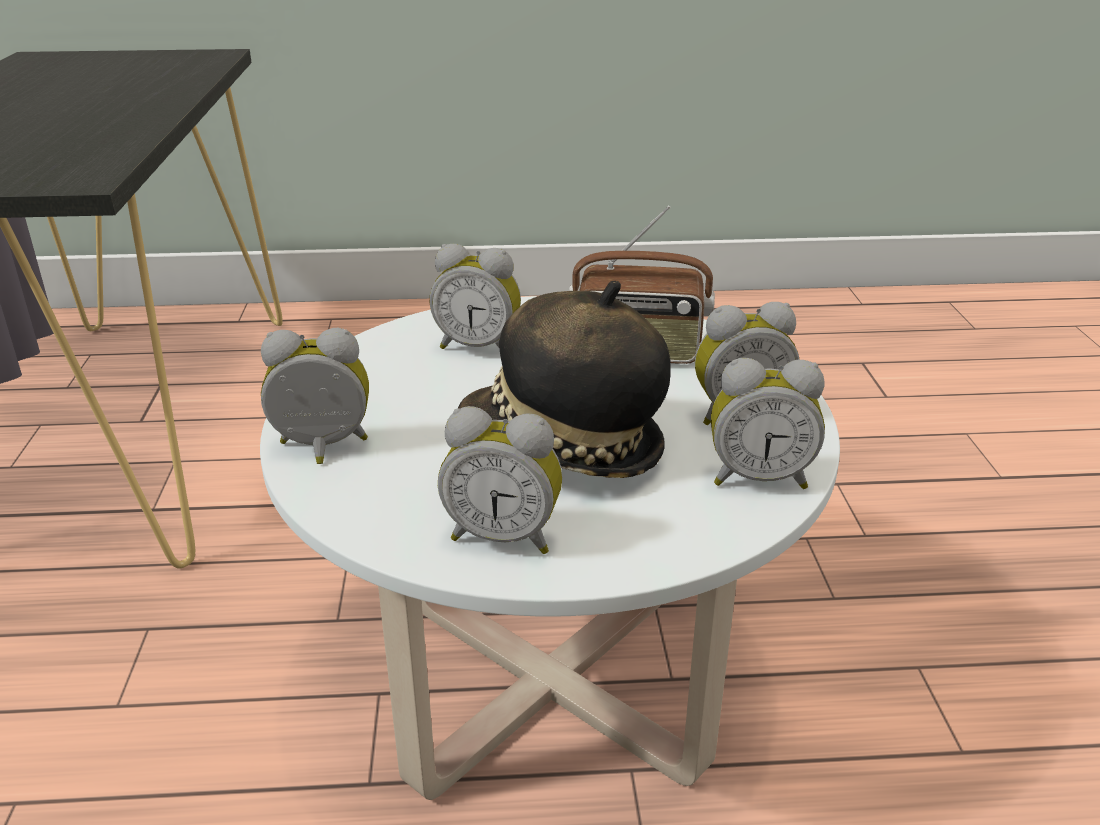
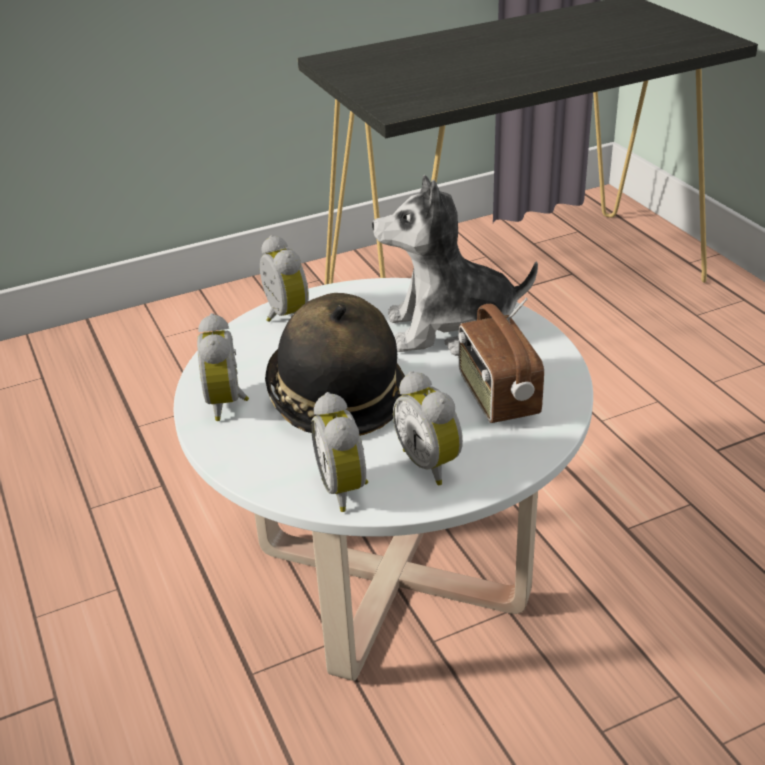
camera: 70 degrees right, 5 degrees up
(479, 347) = (450, 328): alarm clock -> plush toy

